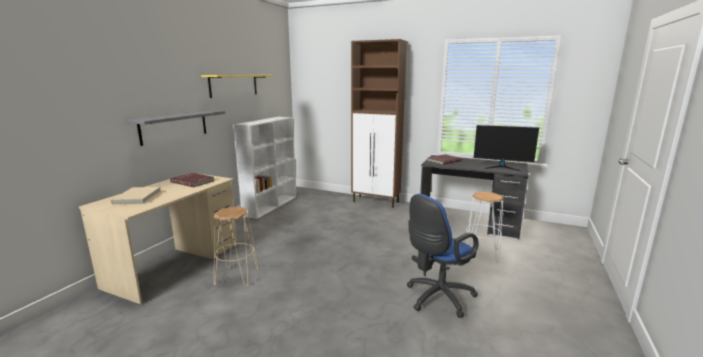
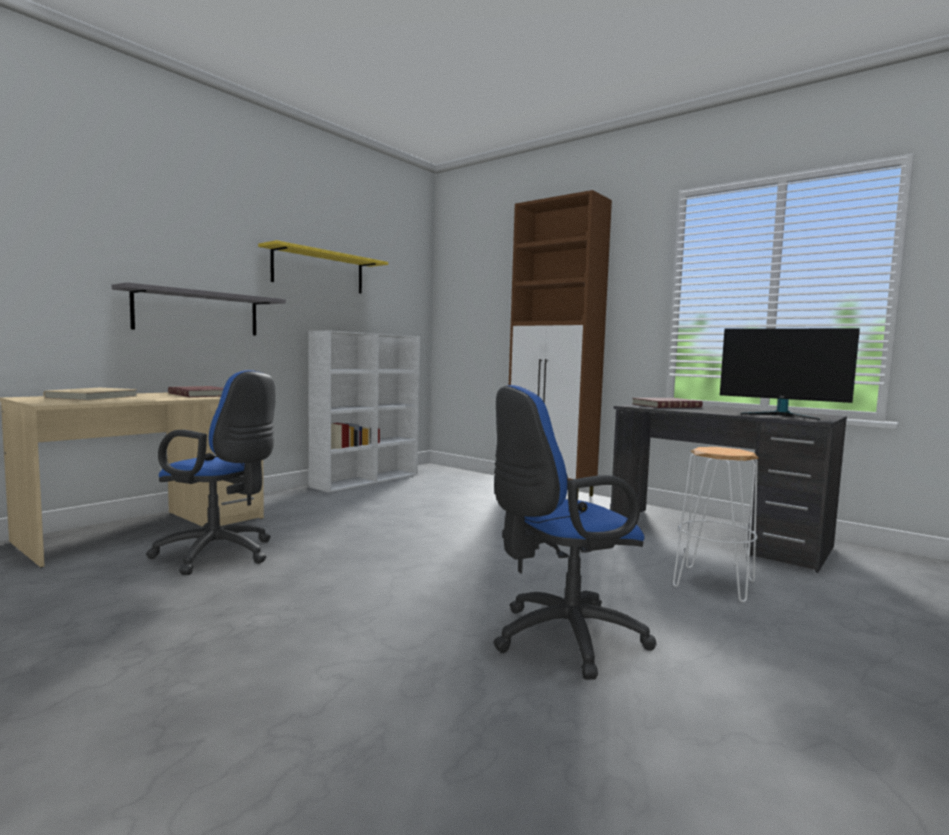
camera: 15 degrees right, 10 degrees down
(237, 277) = (220, 555): beige stool -> blue office chair

